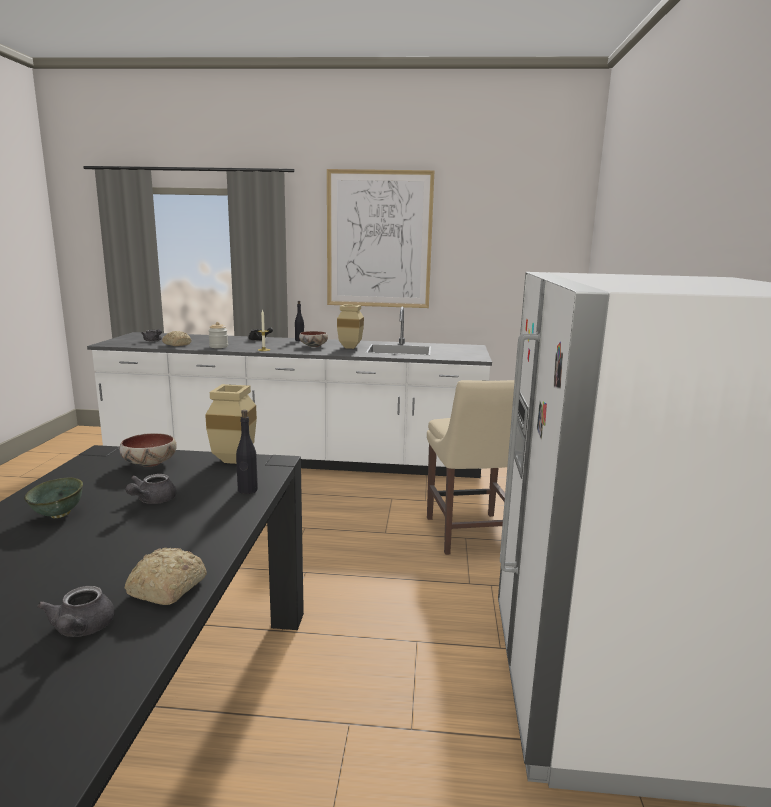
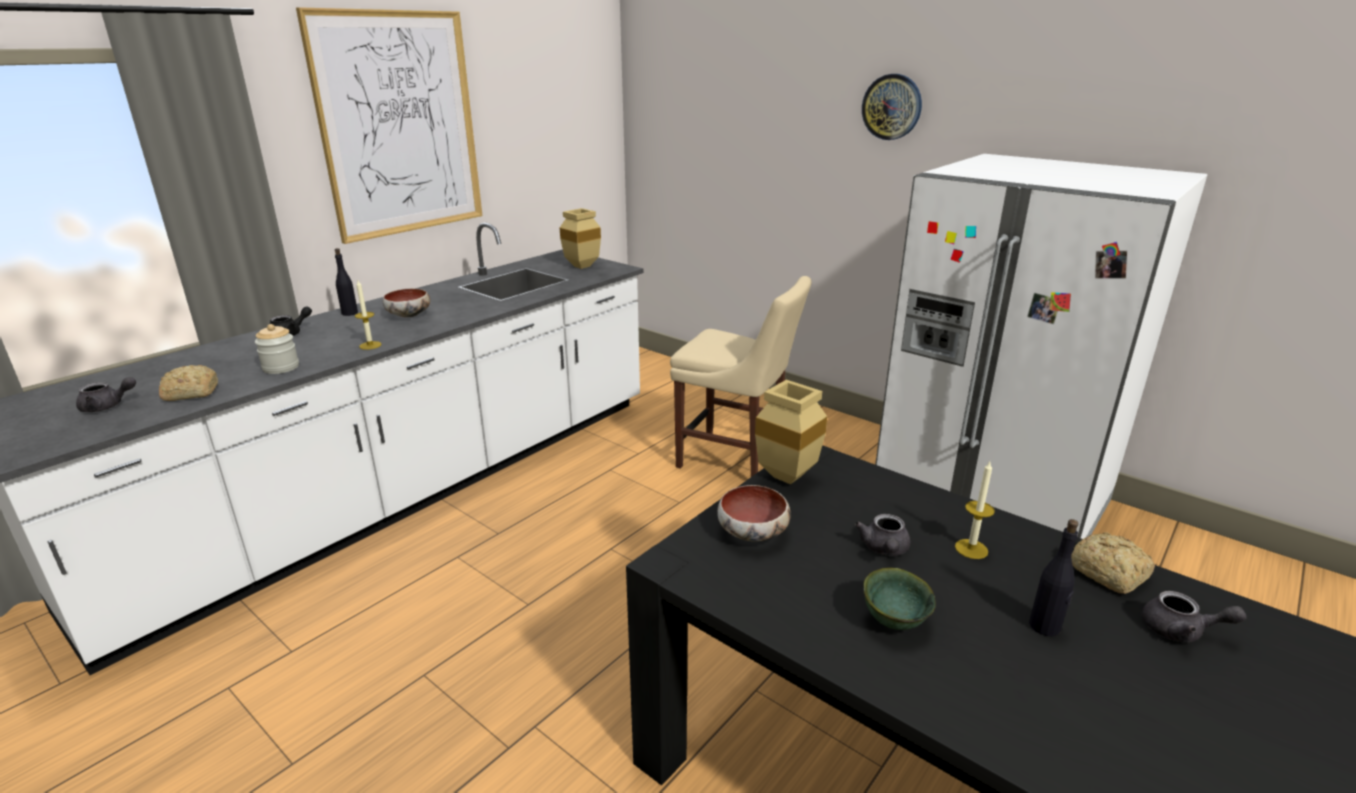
camera: 55 degrees left, 10 degrees up
(152, 501) = (884, 549): grey teapot -> grey teapot turned 45 degrees clockwise
(172, 528) = (971, 549): none -> candle
(247, 490) = (888, 488): black bottle -> black bottle (1045, 626)
(348, 347) = (456, 301): beige vase -> beige vase (581, 267)
(690, 230) = (892, 107): none -> wall clock

